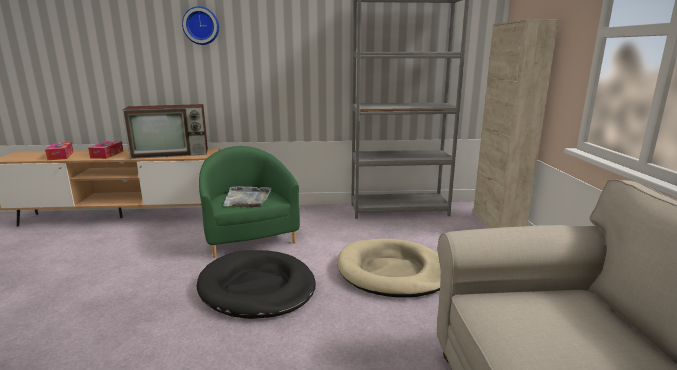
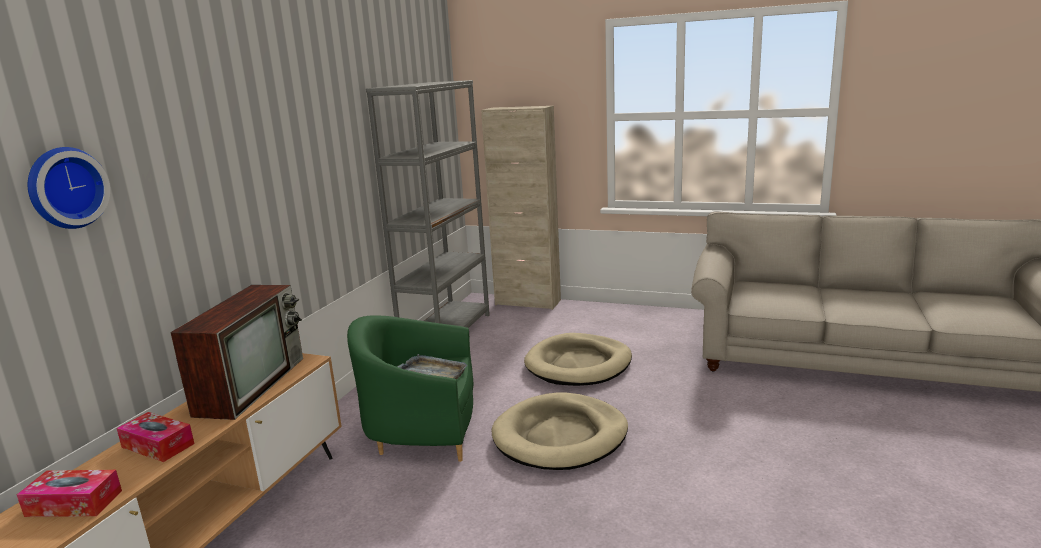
camera: 65 degrees left, 0 degrees up
(201, 26) = (221, 155): wall clock -> wall clock (65, 188)
(257, 288) = (560, 436): black dog bed -> beige dog bed

